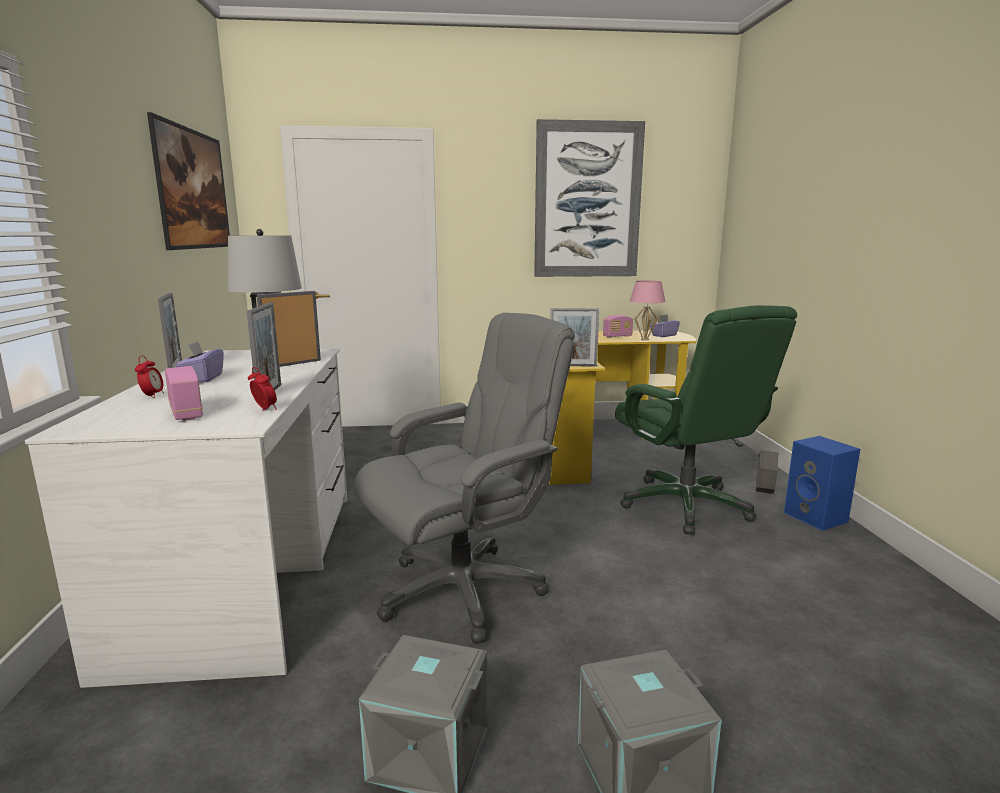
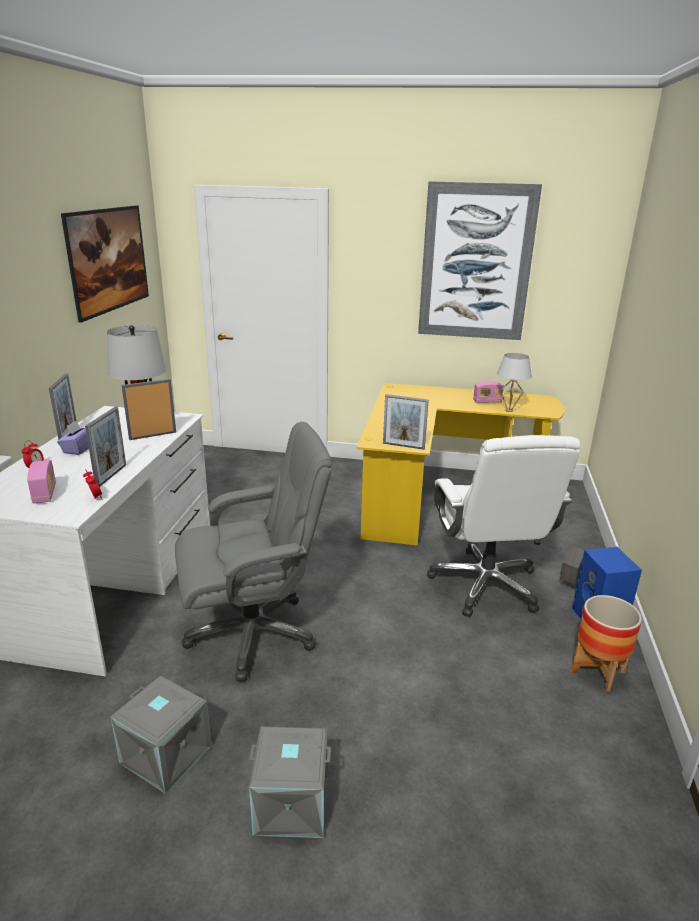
camera: 15 degrees right, 10 degrees up
(645, 339) = (509, 410): pink table lamp -> white table lamp
(663, 335) = (535, 405): purple tissue box -> none
(686, 506) = (486, 585): green office chair -> white office chair
(856, 560) = (598, 671): none -> planter

